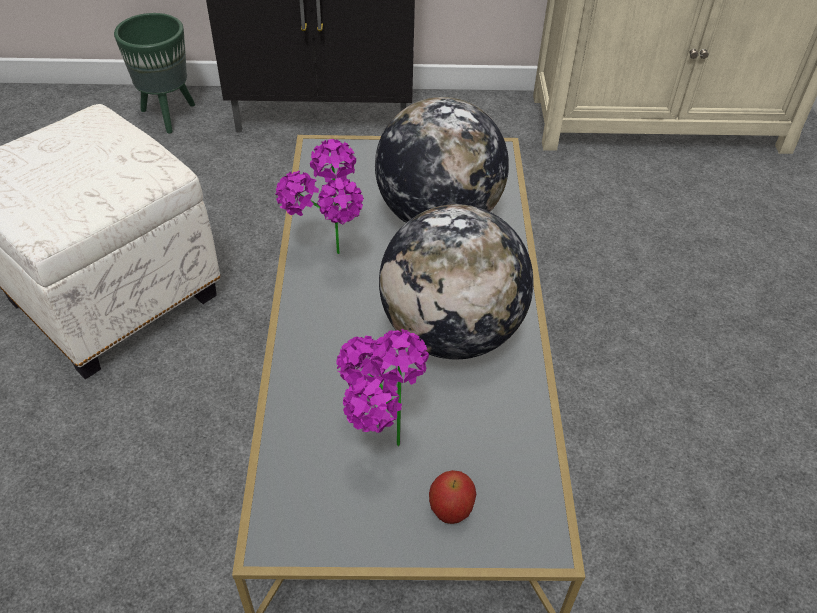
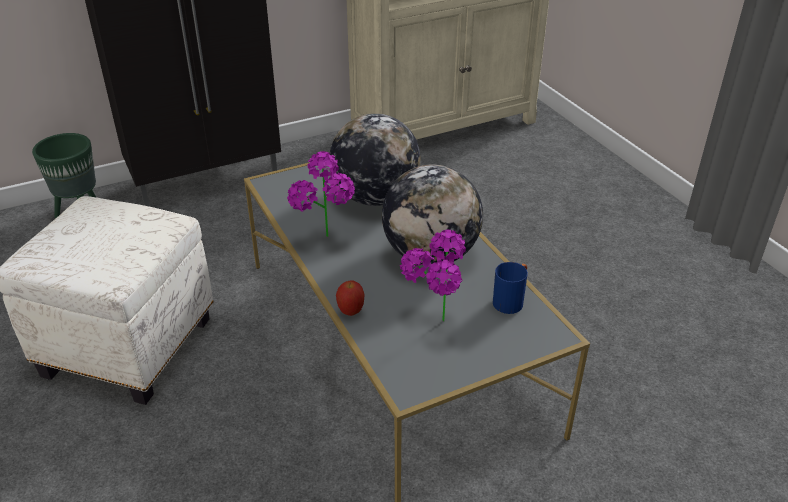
camera: 25 degrees left, 10 degrees down
(450, 512) = (498, 341): apple -> apple (351, 312)
(514, 452) = (511, 301): none -> blue mug

